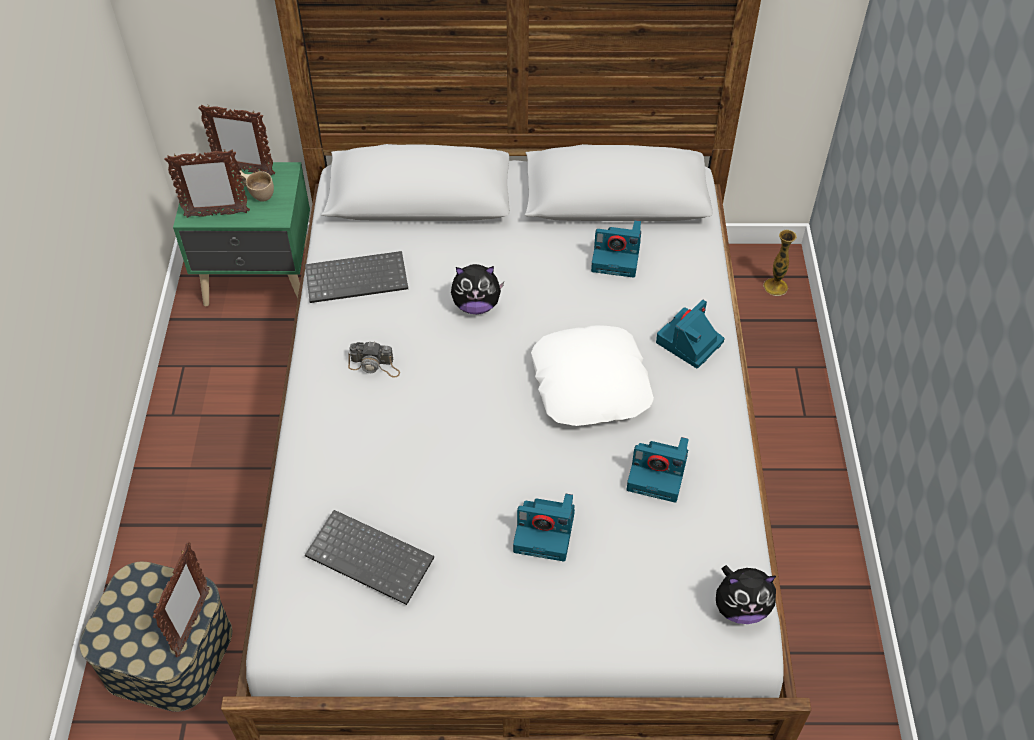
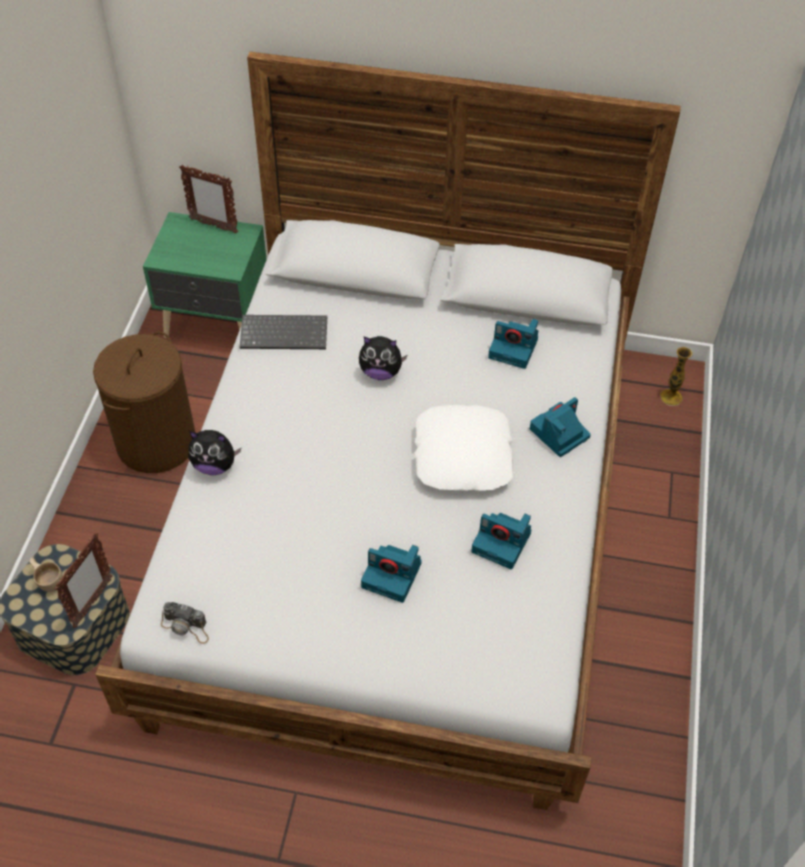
camera: 10 degrees right, 0 degrees up
(216, 214) = (181, 260): picture frame -> none
(221, 425) = (156, 442): none -> brown laundry basket
(258, 193) = (220, 247): beige cup -> beige cup (48, 580)
(372, 557) = (242, 571): keyboard -> none
(374, 365) = (282, 410): camera -> camera (186, 627)
(740, 607) = (545, 668): plush toy -> plush toy (214, 465)

